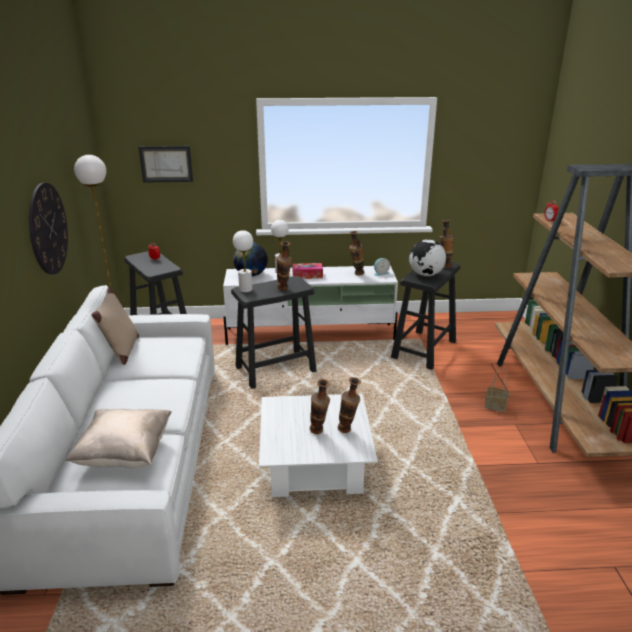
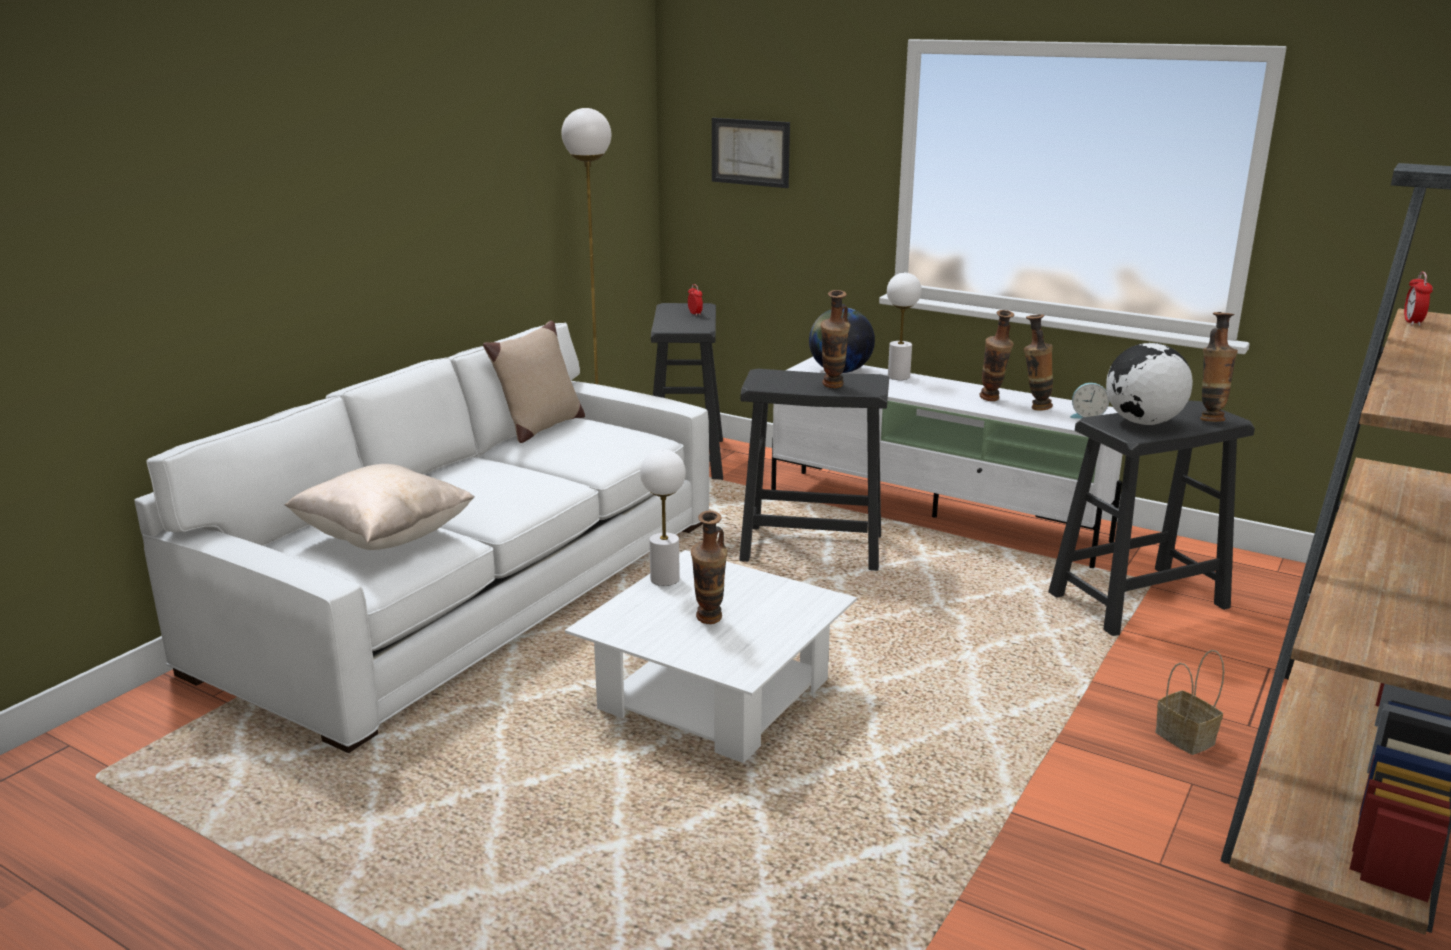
camera: 35 degrees right, 5 degrees down
(48, 229) = (467, 202): wall clock -> none
(246, 289) = (769, 374): white table lamp -> white table lamp (665, 579)
(307, 275) = (937, 391): tissue box -> none
(348, 431) = (758, 637): vase -> vase (992, 400)

